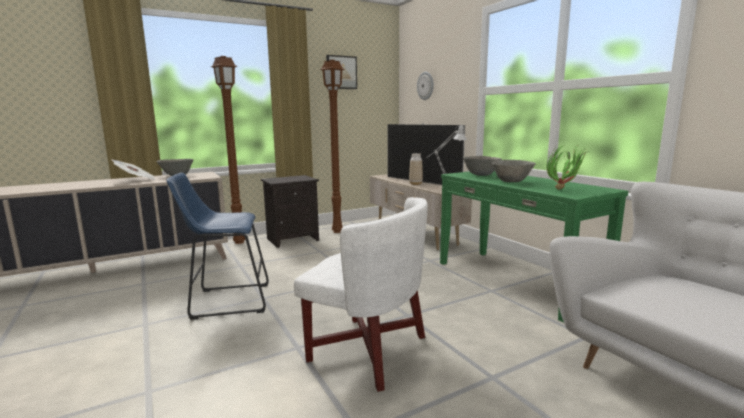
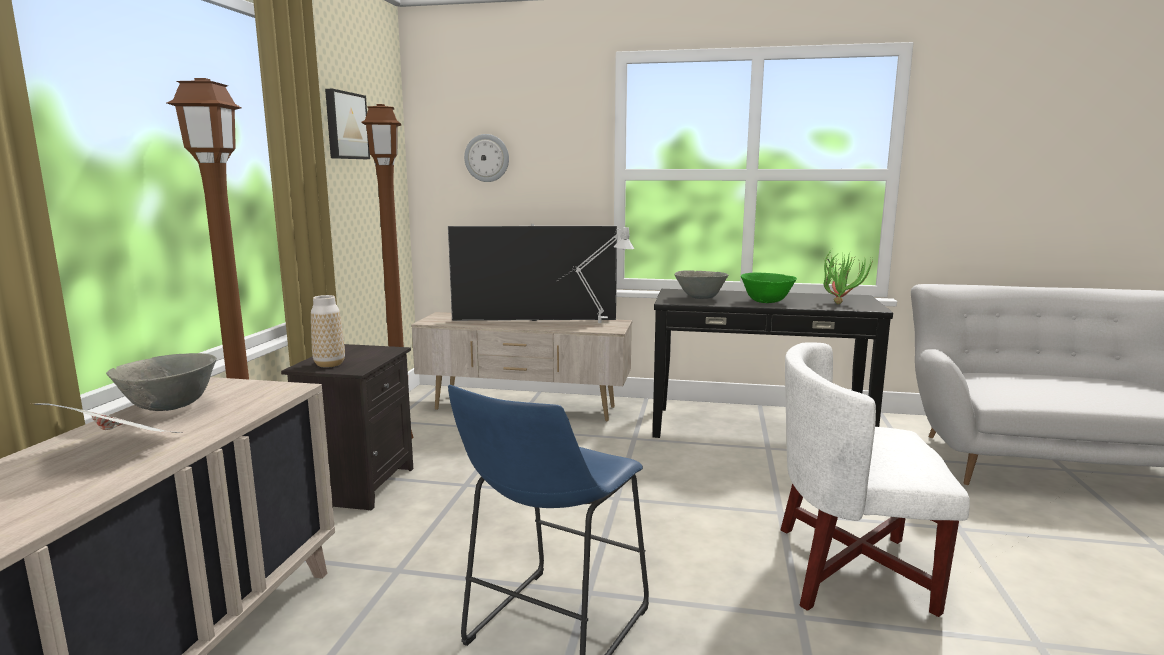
camera: 50 degrees left, 0 degrees up
(368, 350) = (850, 569): white armchair -> white armchair turned 150 degrees counterclockwise
(415, 184) = (538, 325): vase -> vase (329, 364)
(511, 182) = (766, 302): grey bowl -> green bowl
(515, 281) = (758, 428): green console table -> black console table

